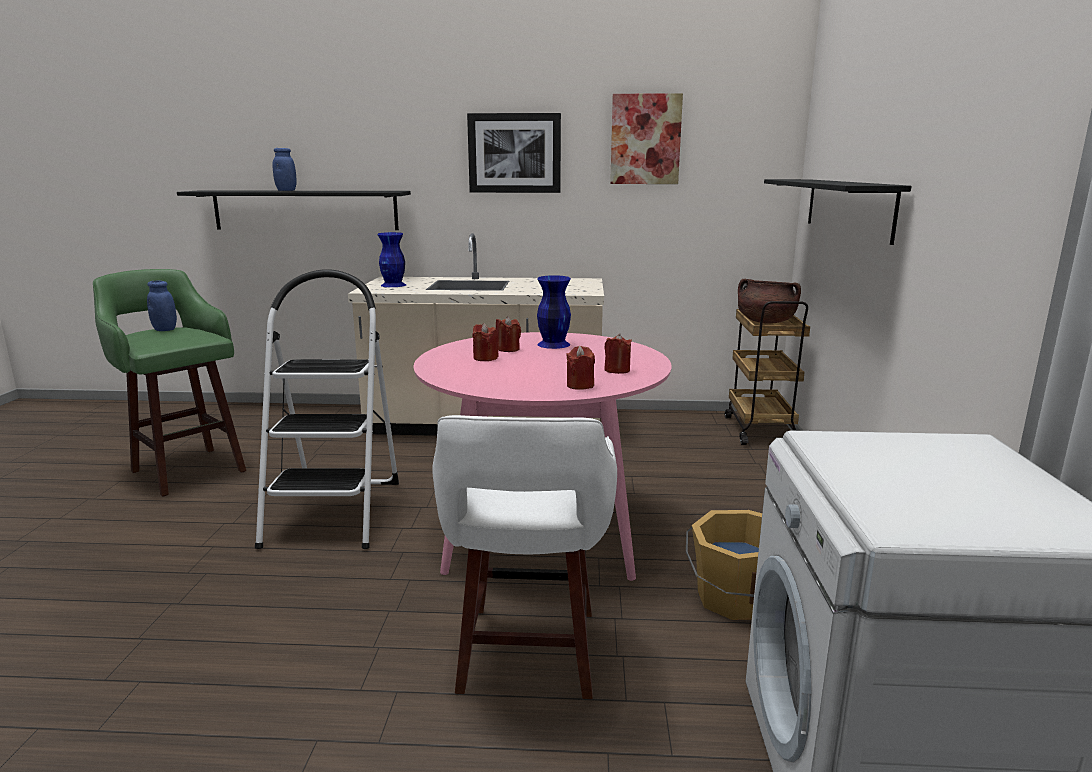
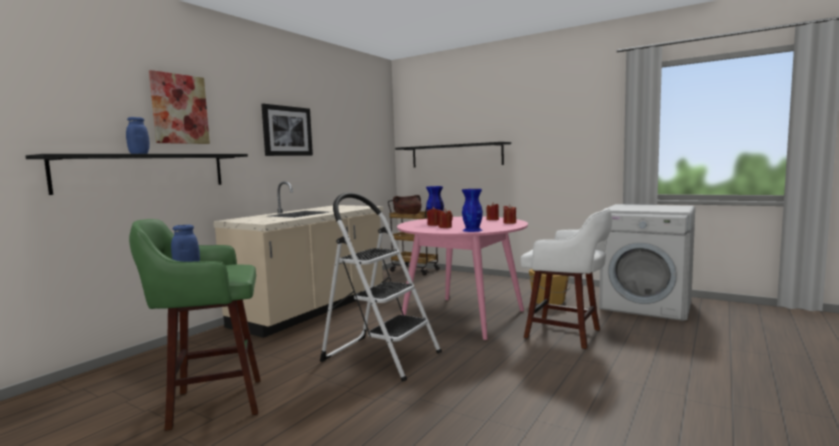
camera: 60 degrees left, 10 degrees down
(393, 285) = (261, 219): blue vase -> blue vase (473, 230)
(645, 139) = (343, 126): picture -> picture (179, 109)

